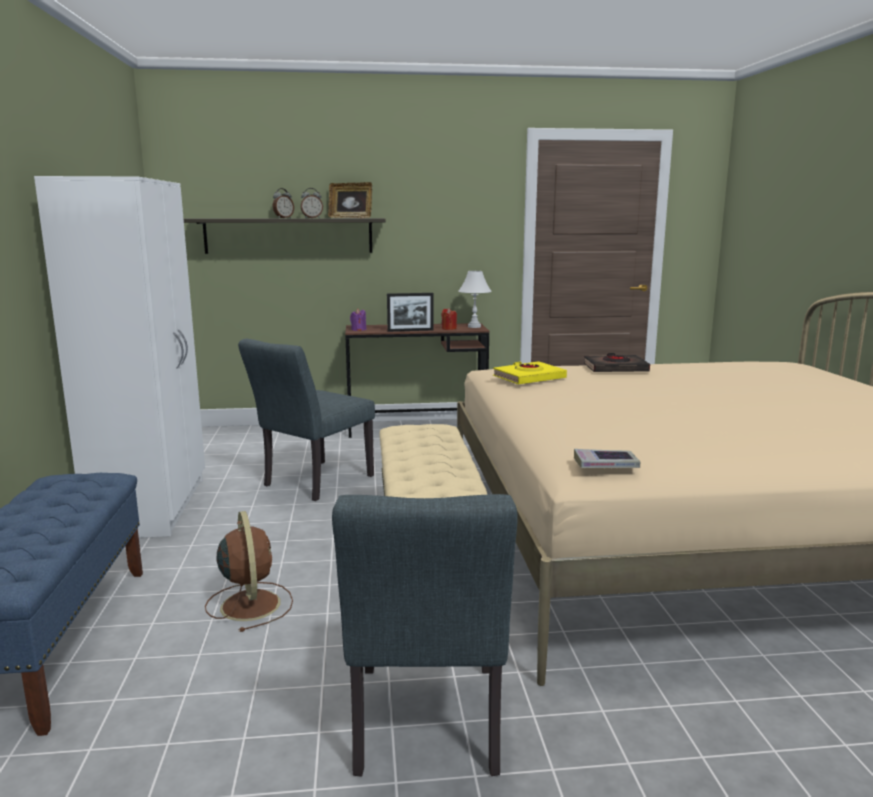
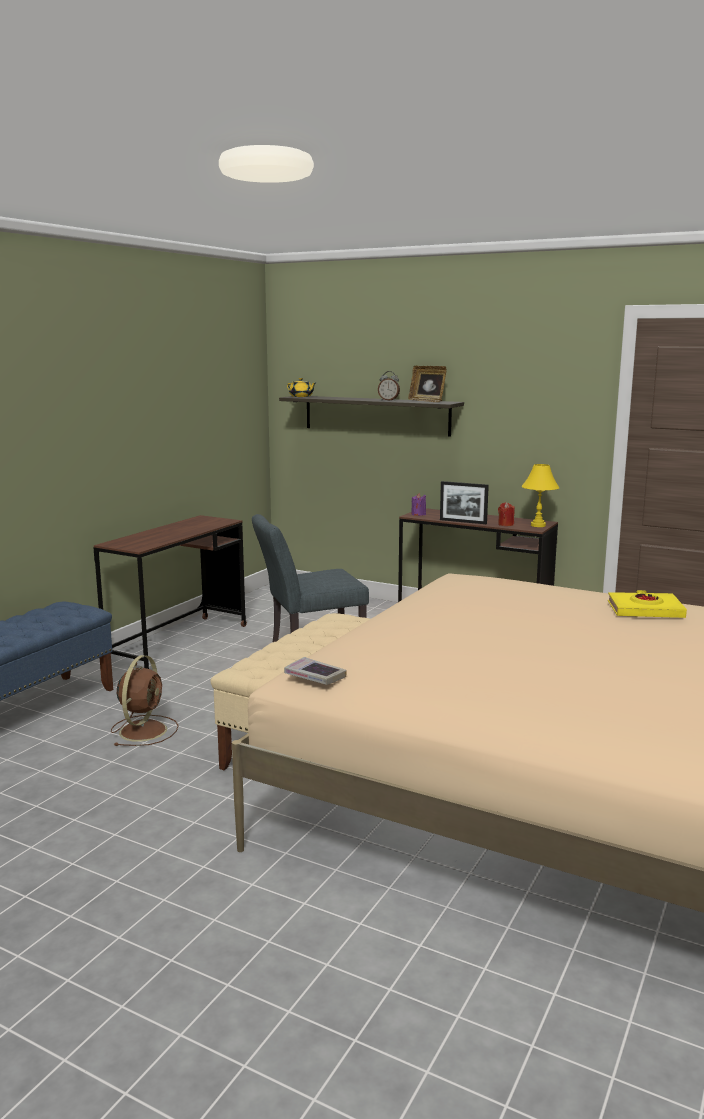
camera: 35 degrees right, 0 degrees up
(152, 506) = (178, 644): white wardrobe -> brown desk
(203, 218) = (301, 396): none -> yellow teapot
(283, 218) = (369, 398): alarm clock -> none
(426, 729) = (130, 844): grey chair -> none
(474, 326) = (538, 525): white table lamp -> yellow table lamp
(529, 378) = (455, 589): yellow book -> yellow book (645, 610)
(615, 368) = (569, 595): black book -> none

